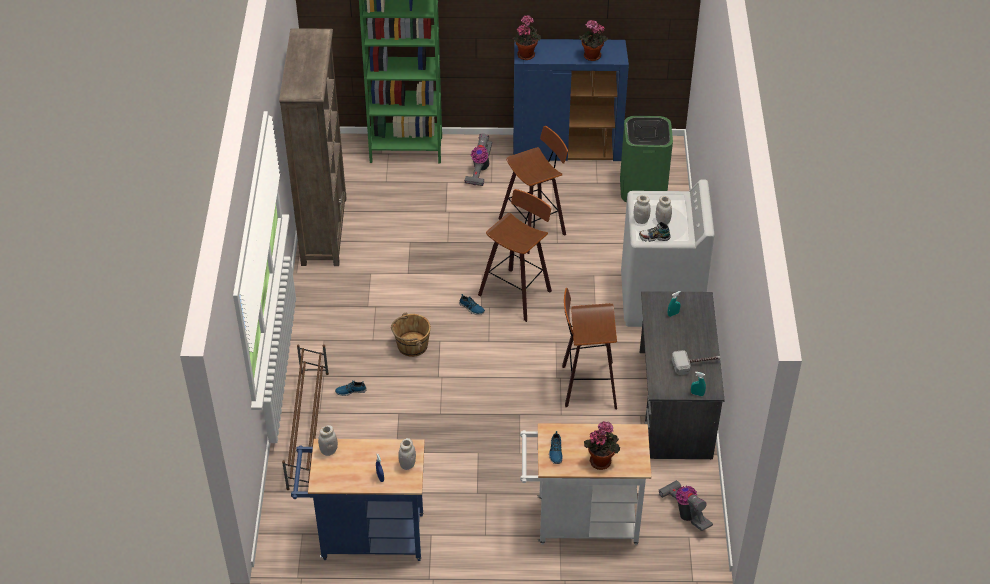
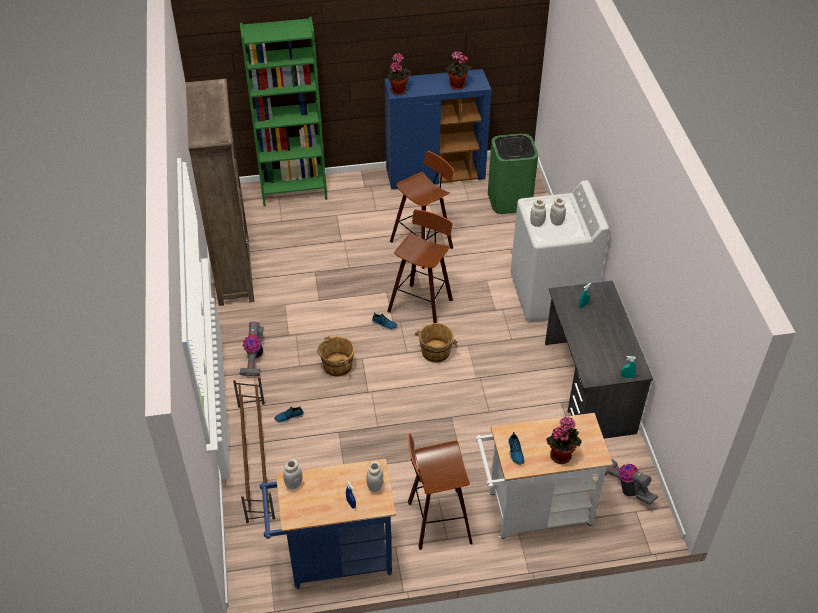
camera: 10 degrees left, 0 degrees up
(479, 170) = (363, 201): vacuum cleaner -> vacuum cleaner (254, 357)
(519, 345) = (435, 352): none -> brown bucket
(587, 385) = (505, 381): stool -> stool (437, 521)
(654, 237) = (553, 237): shoe -> none
(696, 364) = (618, 348): hammer -> none

